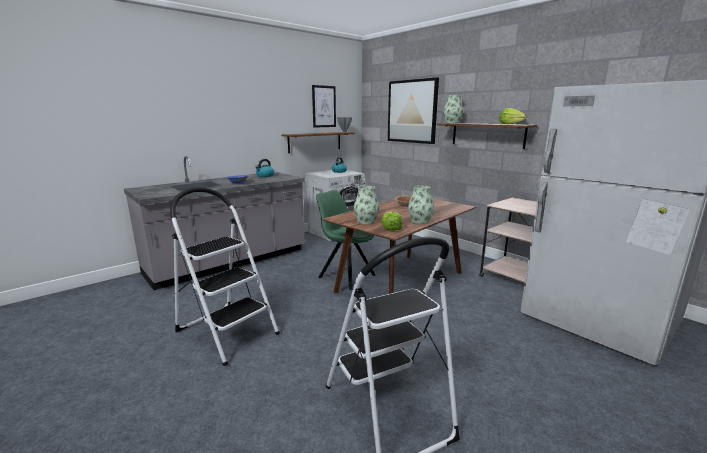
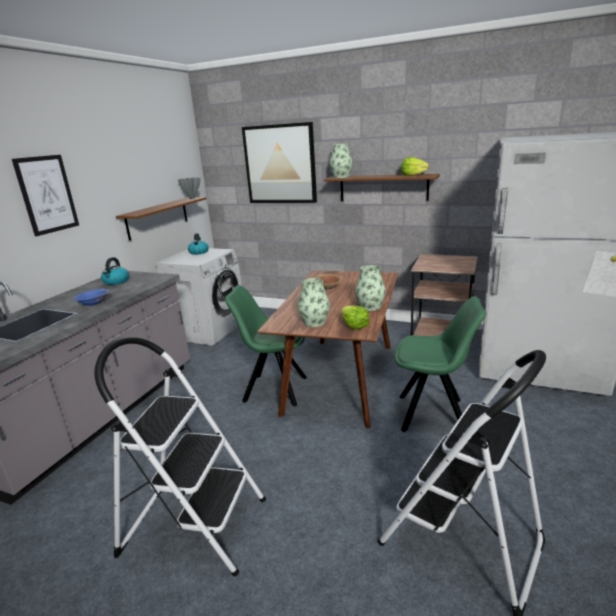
camera: 25 degrees left, 5 degrees up
(324, 106) = (160, 167): picture -> picture (47, 194)
(451, 325) = (432, 414): none -> green chair

